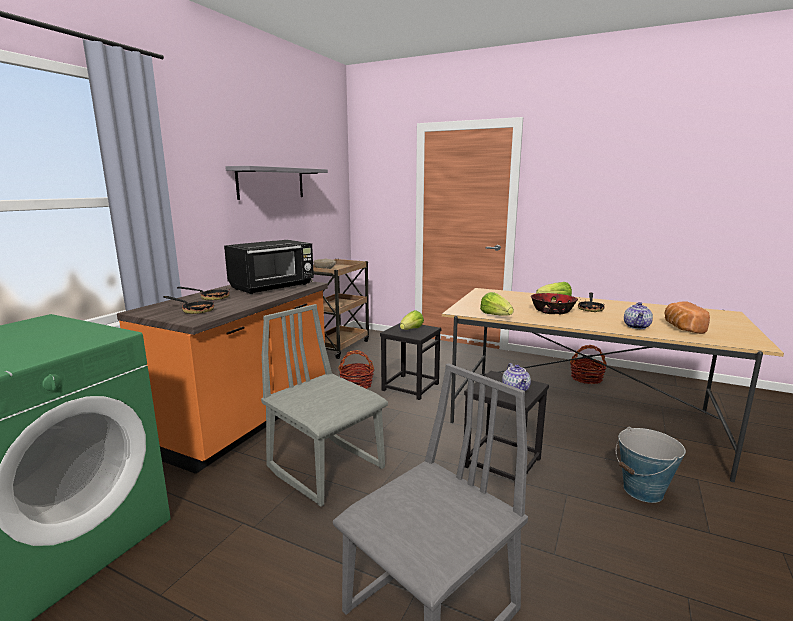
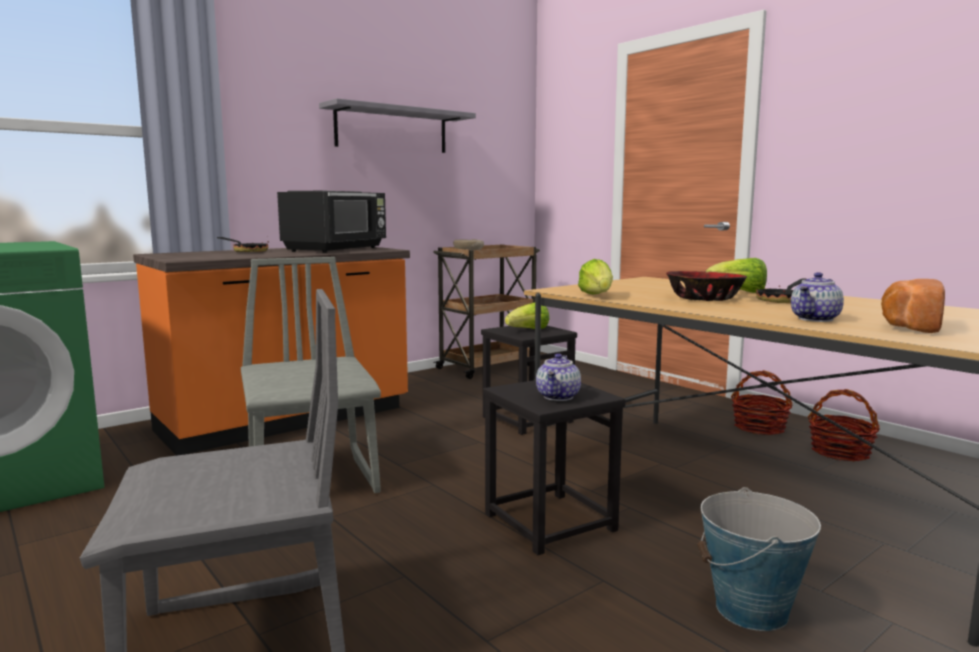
camera: 25 degrees right, 5 degrees down
(194, 310) = (203, 256): frying pan -> none
(273, 287) = (337, 249): black microwave -> black microwave turned 45 degrees counterclockwise
(356, 385) = (458, 407): basket -> basket (759, 427)

